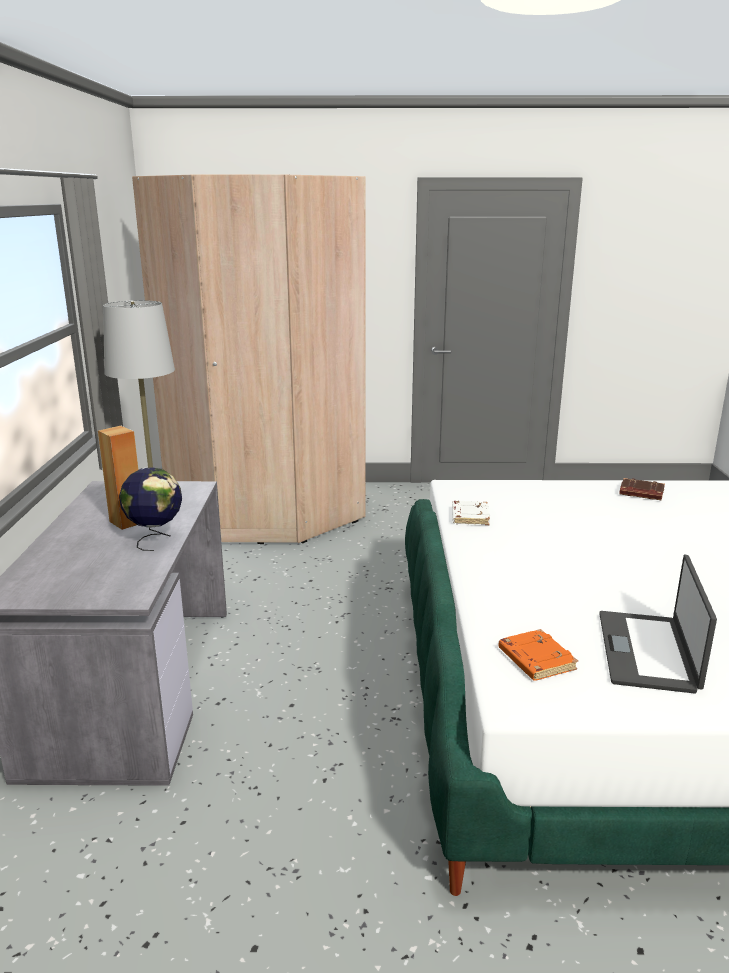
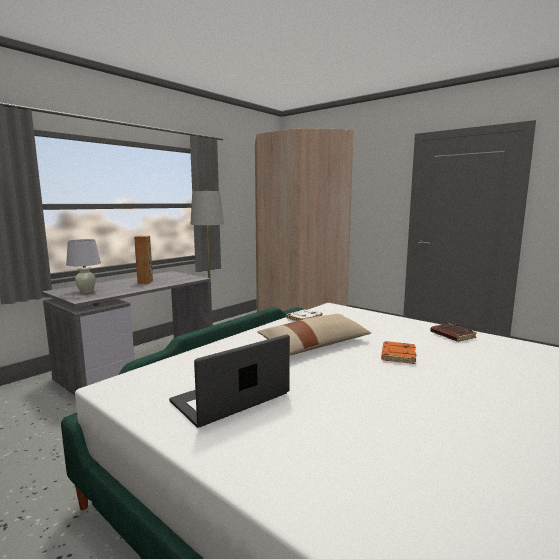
camera: 40 degrees right, 10 degrees down
(79, 577) = (86, 291): none -> white table lamp
(155, 539) = (137, 288): globe -> none
(535, 660) = (167, 376): orange book -> orange book (397, 355)
(564, 552) = (315, 345): none -> beige pillow

